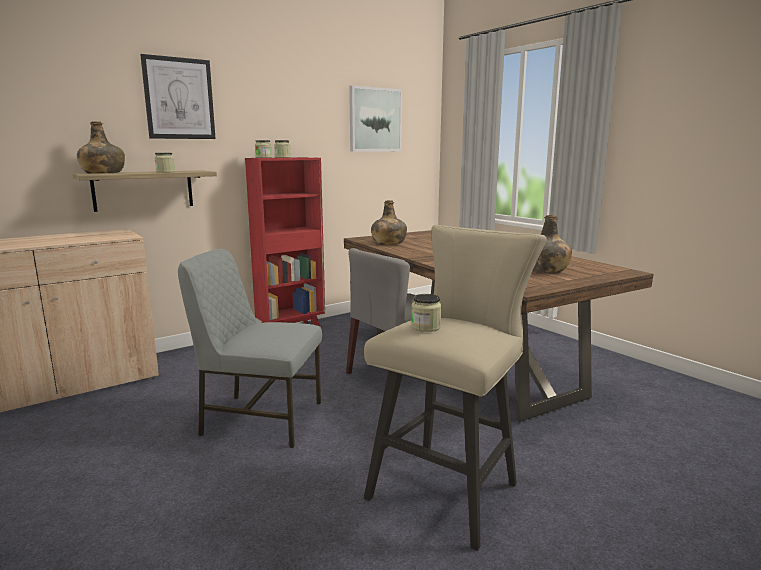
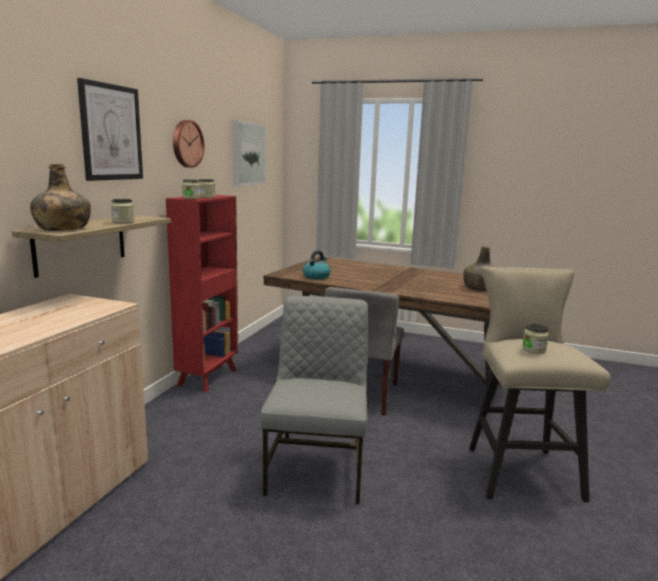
camera: 35 degrees left, 0 degrees up
(260, 418) = (317, 468): grey chair -> grey chair turned 120 degrees clockwise
(278, 109) = (186, 144): none -> wall clock
(388, 243) = (316, 276): green bottle -> kettle

